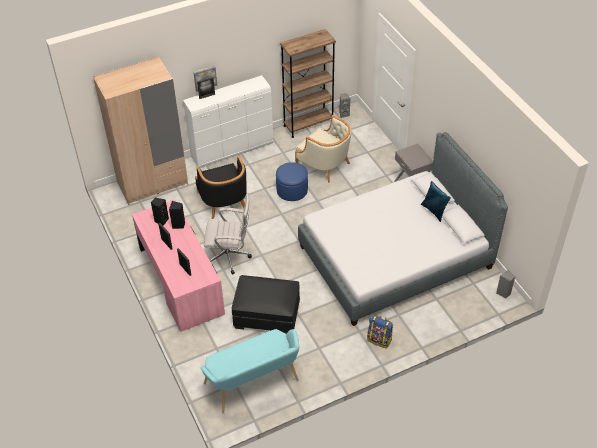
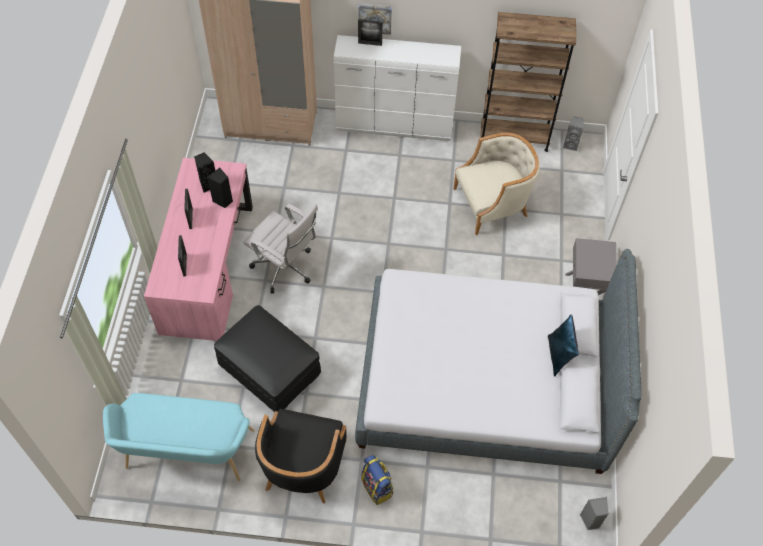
camera: 30 degrees right, 10 degrees up
(223, 201) = (333, 189): black armchair -> black armchair (302, 466)
(292, 190) = (425, 218): blue ottoman -> none
(324, 164) = (492, 204): beige armchair -> beige armchair turned 90 degrees counterclockwise

